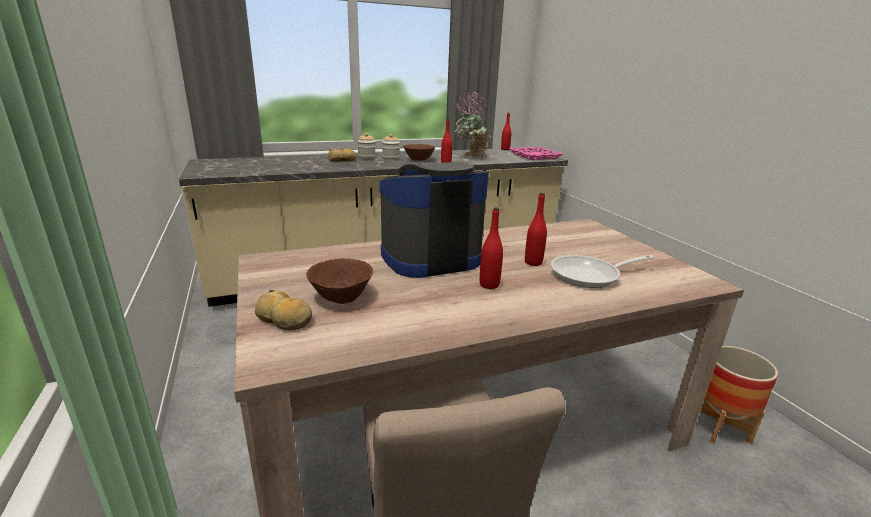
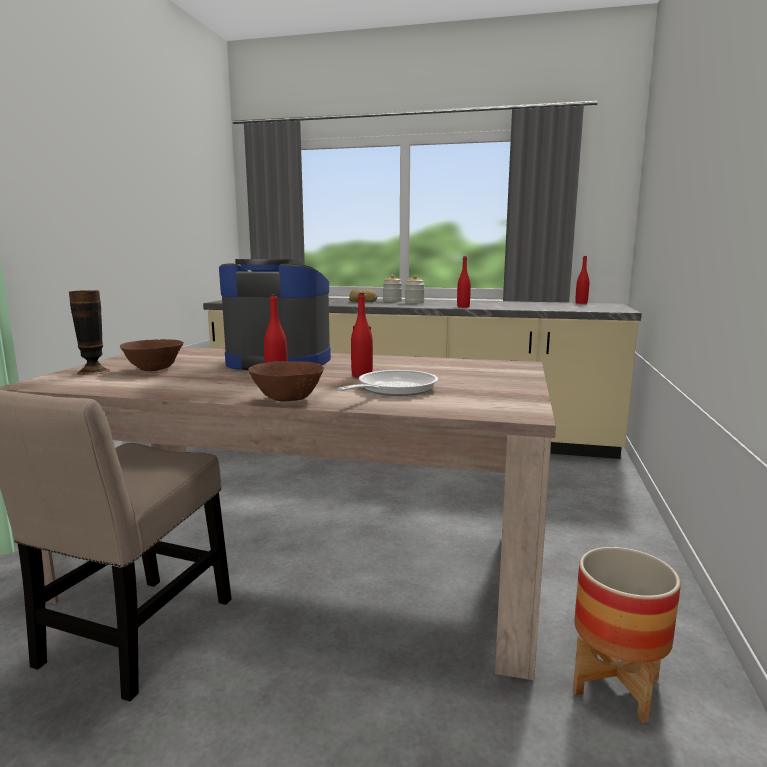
camera: 35 degrees right, 10 degrees down
(284, 319) = (93, 371): bread -> vase
(418, 160) = (439, 304): brown bowl -> brown bowl (287, 399)
(471, 158) = (508, 306): potted plant -> none
(535, 156) = (601, 308): pink tray -> none
(590, 275) = (392, 389): frying pan -> frying pan turned 105 degrees clockwise

